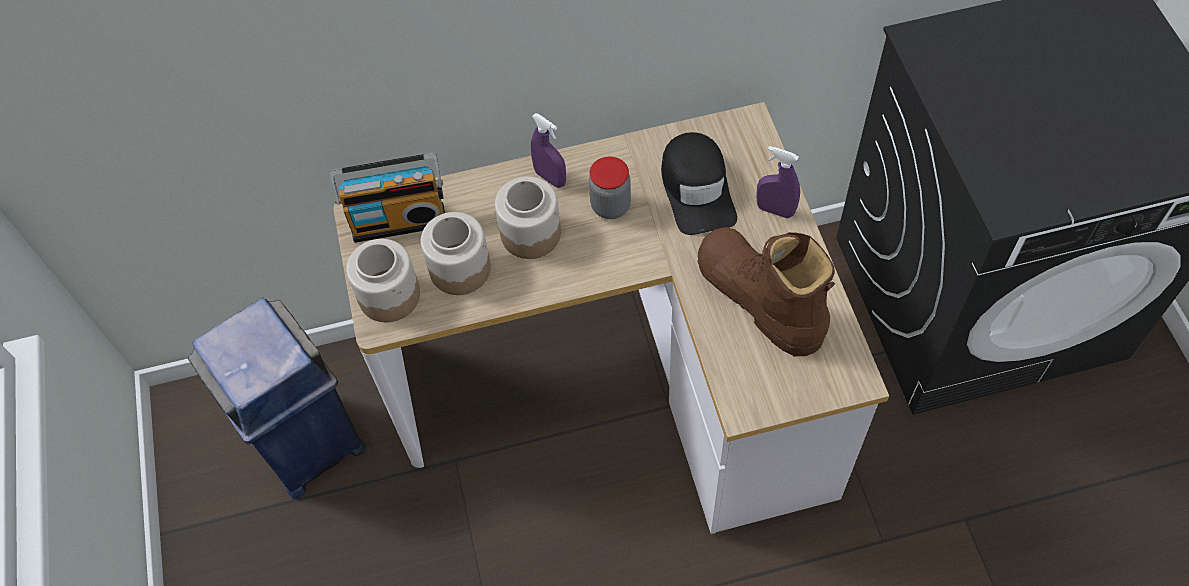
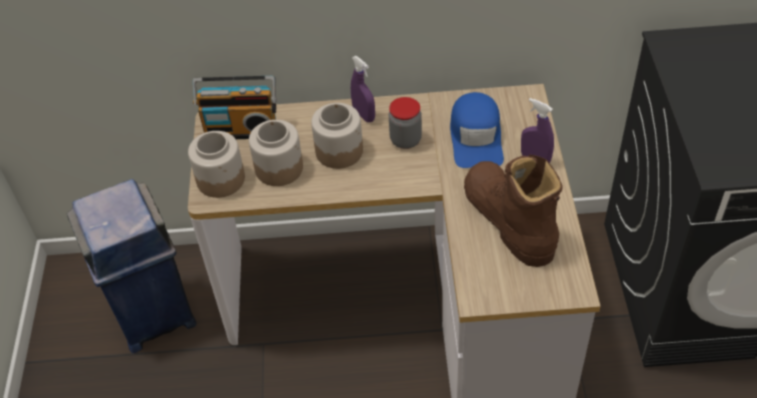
camera: 10 degrees right, 10 degrees down
(697, 189) = (476, 137): black cap -> blue cap

